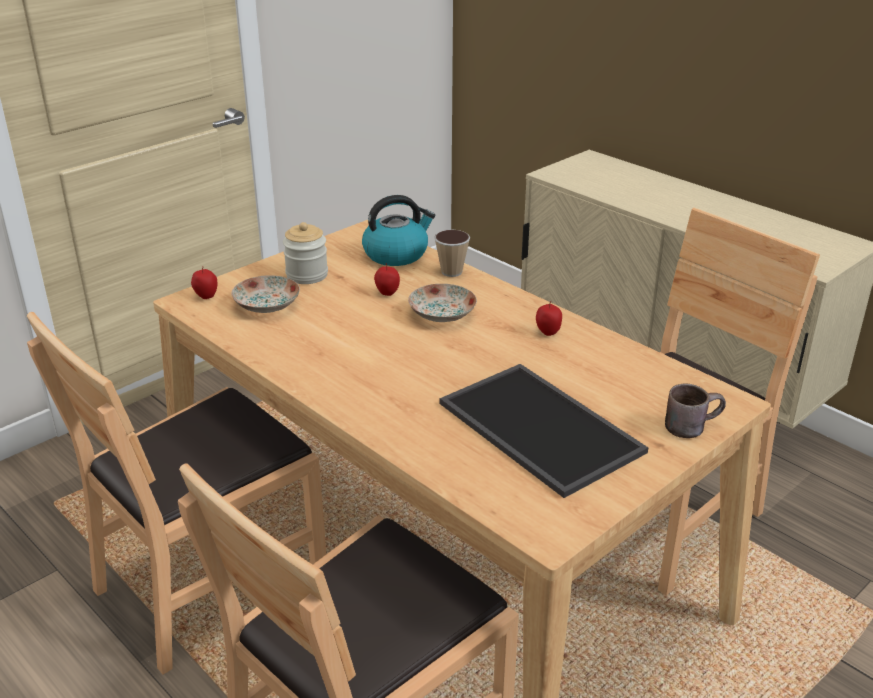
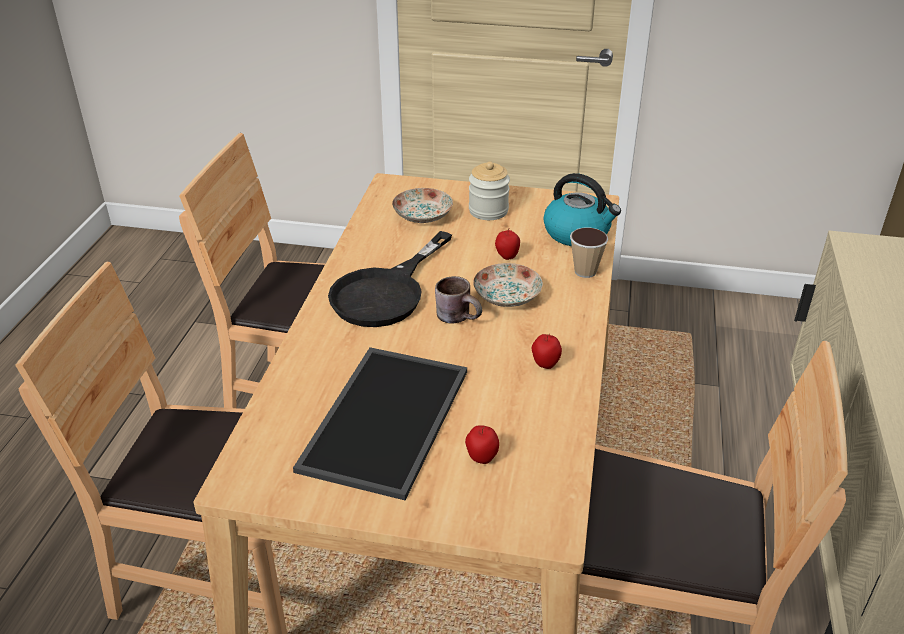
camera: 55 degrees right, 5 degrees up
(206, 297) = (405, 188): apple -> apple (481, 458)
(361, 365) = (386, 292): none -> black frying pan
(690, 425) = (479, 514): brown mug -> brown mug (460, 316)

